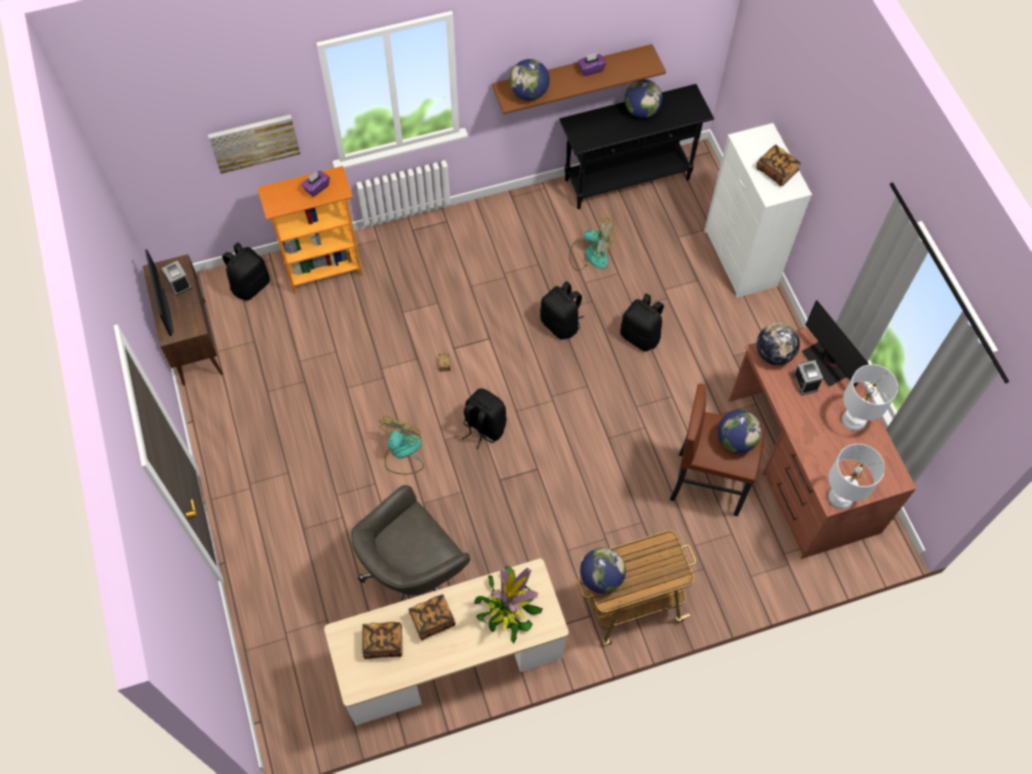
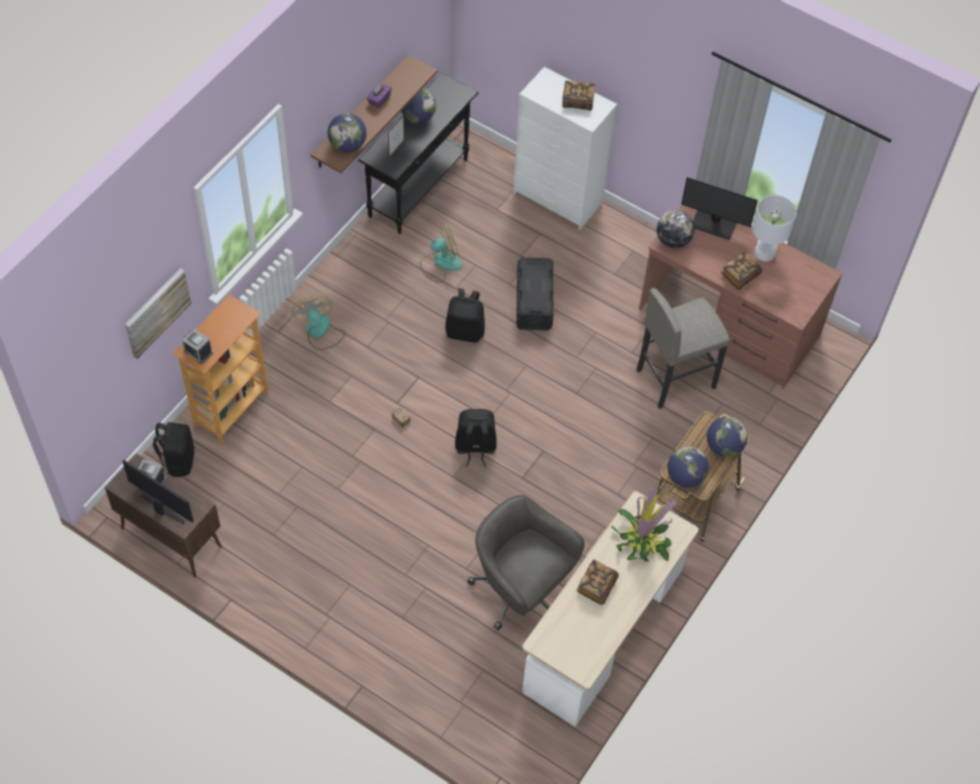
camera: 40 degrees left, 5 degrees down
(316, 188) = (224, 324): purple tissue box -> none
(383, 643) = (576, 627): book -> book (740, 276)
(402, 453) = (428, 508): fan -> fan (320, 332)
(414, 575) = (520, 591): grey office chair -> grey office chair turned 120 degrees clockwise
(599, 127) = (396, 149): none -> picture frame
(641, 336) = (534, 302): black backpack -> black storage box
(708, 483) = (675, 378): brown stool -> grey stool
(735, 440) = (696, 319): globe -> globe (723, 447)
(805, 382) = (711, 247): alarm clock -> alarm clock (198, 352)
(840, 497) = (800, 311): white table lamp -> none

